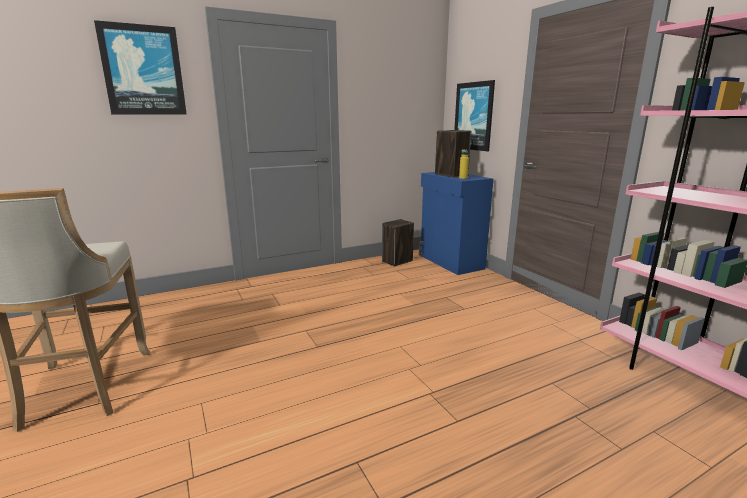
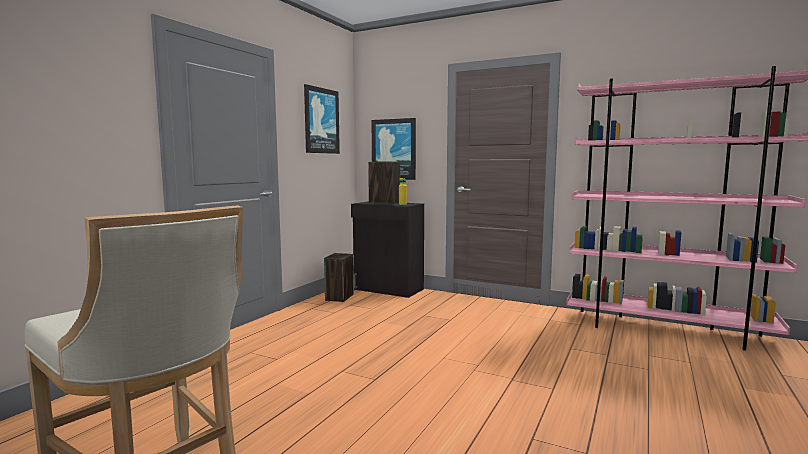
camera: 35 degrees left, 10 degrees down
(143, 70) = (77, 78): picture -> picture (321, 121)
(450, 262) = (388, 289): blue cabinet -> black cabinet

